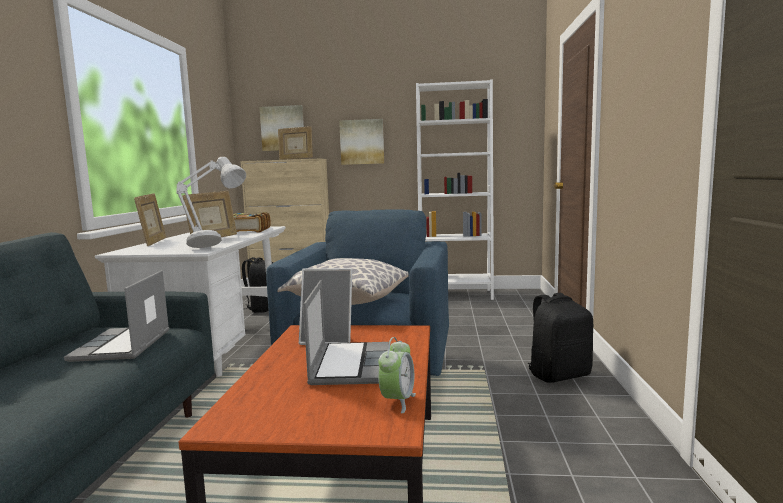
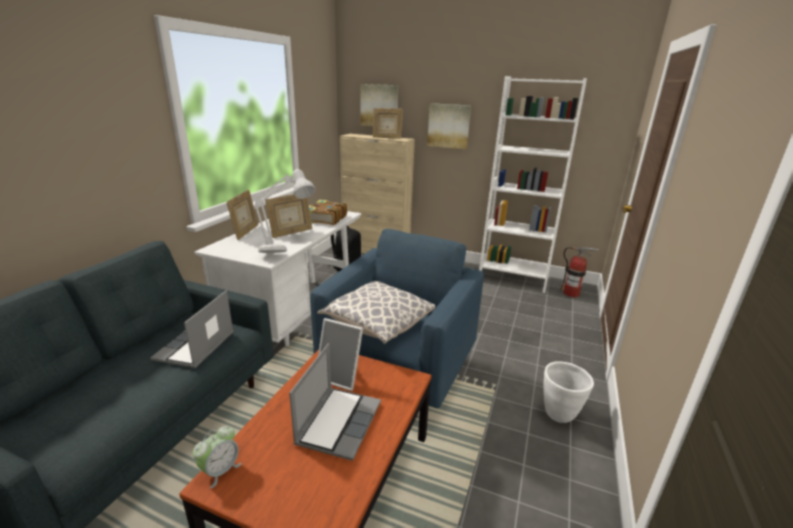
camera: 15 degrees right, 15 degrees up
(397, 401) = (349, 491): alarm clock -> alarm clock (220, 470)
(519, 297) = (571, 293): none -> fire extinguisher
(559, 375) = (559, 413): black backpack -> white planter

